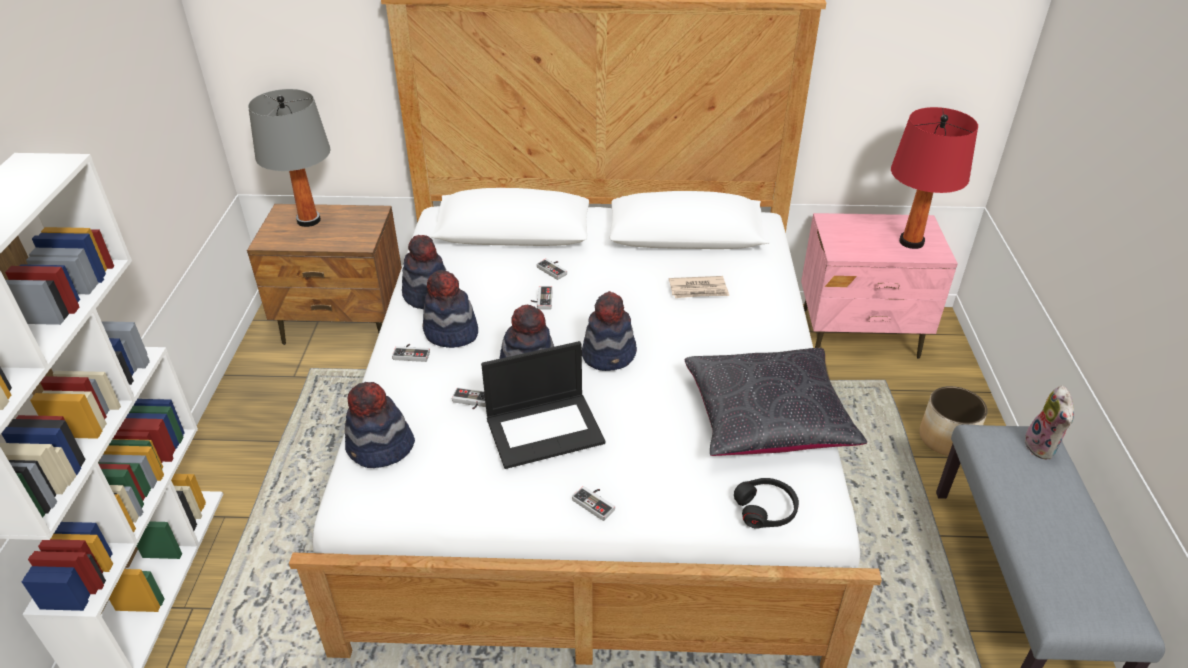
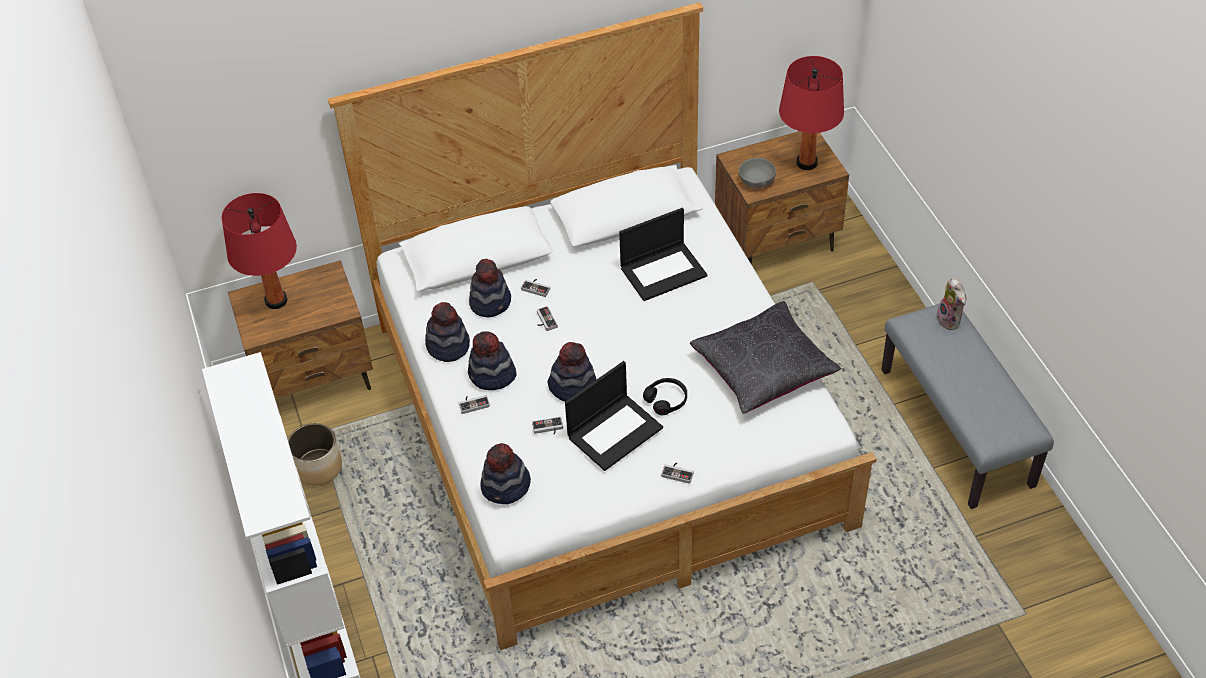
camera: 20 degrees left, 10 degrees up
(309, 220) = (276, 300): grey table lamp -> red table lamp
(609, 354) = (626, 354): hat -> hat (491, 302)
(698, 290) = (663, 271): newspaper -> laptop
(766, 509) = (791, 438): black headphones -> black headphones (666, 400)
(846, 245) = (756, 183): none -> grey bowl
(860, 334) = (777, 241): pink nightstand -> brown nightstand
(945, 438) = (875, 320): planter -> planter (317, 467)

